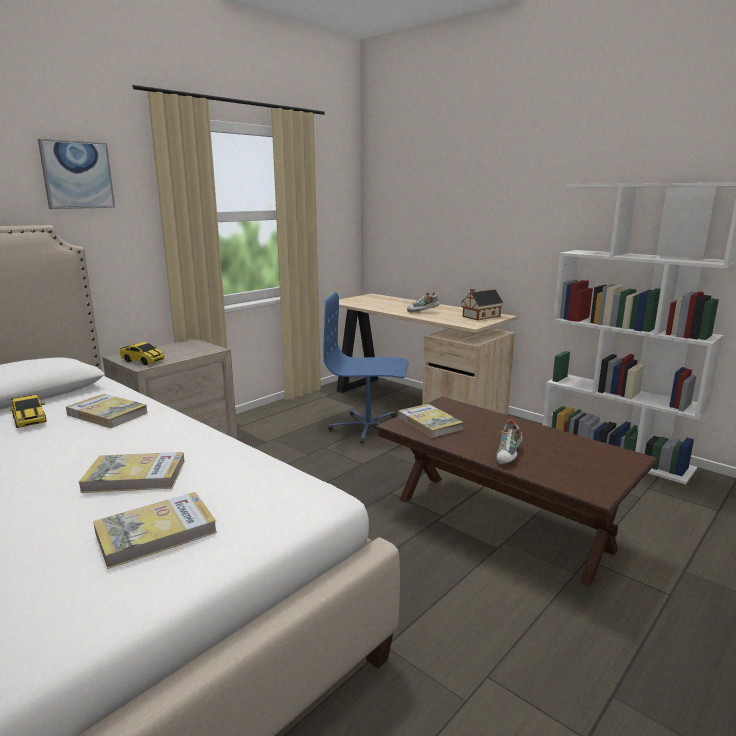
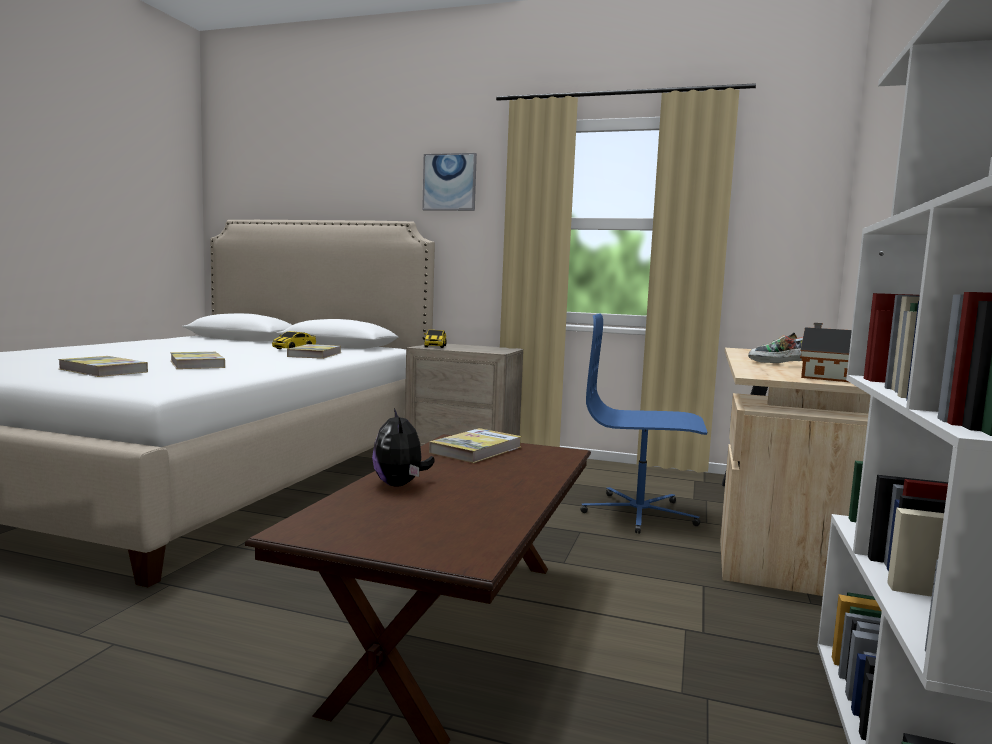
camera: 65 degrees right, 10 degrees down
(368, 427) = (639, 513): blue office chair -> blue office chair turned 60 degrees counterclockwise
(509, 456) = (400, 485): shoe -> plush toy

